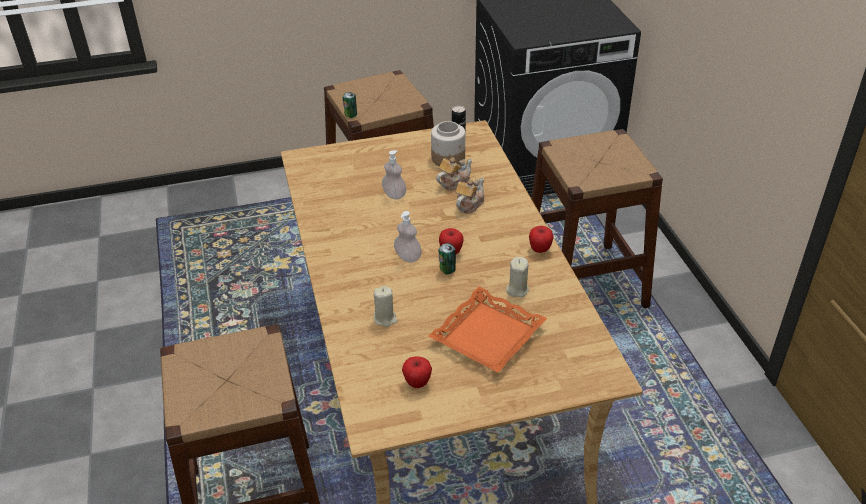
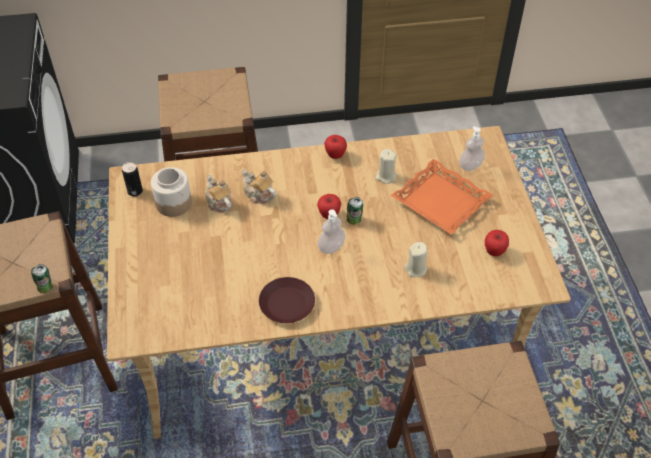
camera: 85 degrees left, 10 degrees up
(336, 235) = (287, 304): none -> brown plate
(394, 195) = (228, 252): soap dispenser -> soap dispenser (470, 165)

